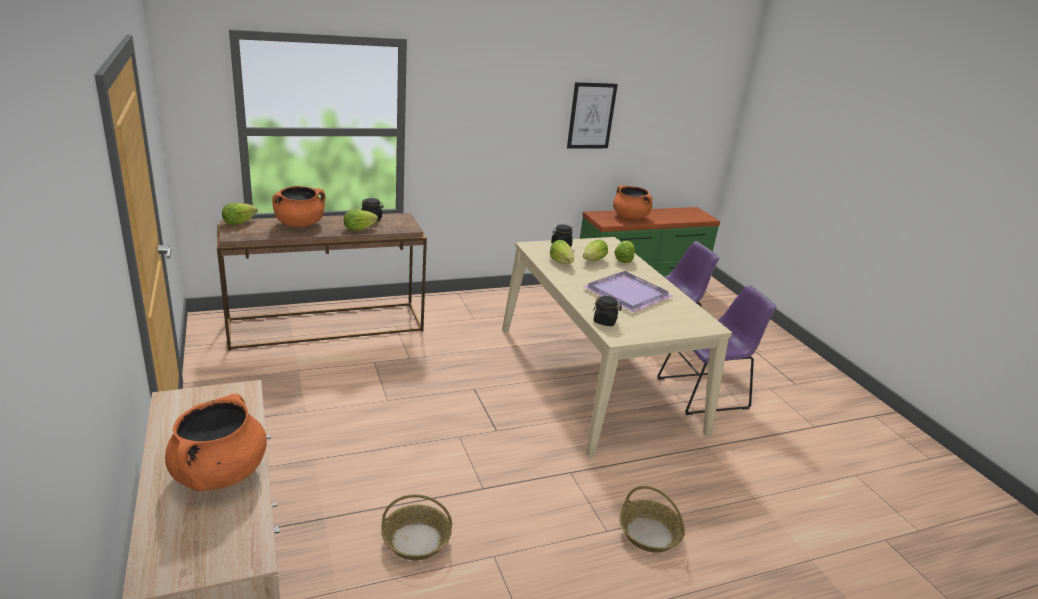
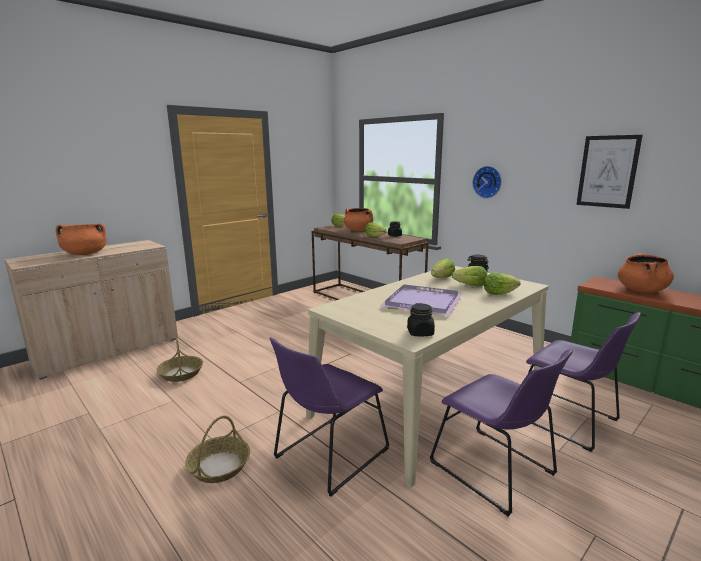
camera: 70 degrees right, 10 degrees down
(474, 130) = (488, 182): none -> wall clock
(605, 321) = (351, 302): black jar -> black jar (420, 333)
(659, 462) = (328, 456): none -> purple chair

